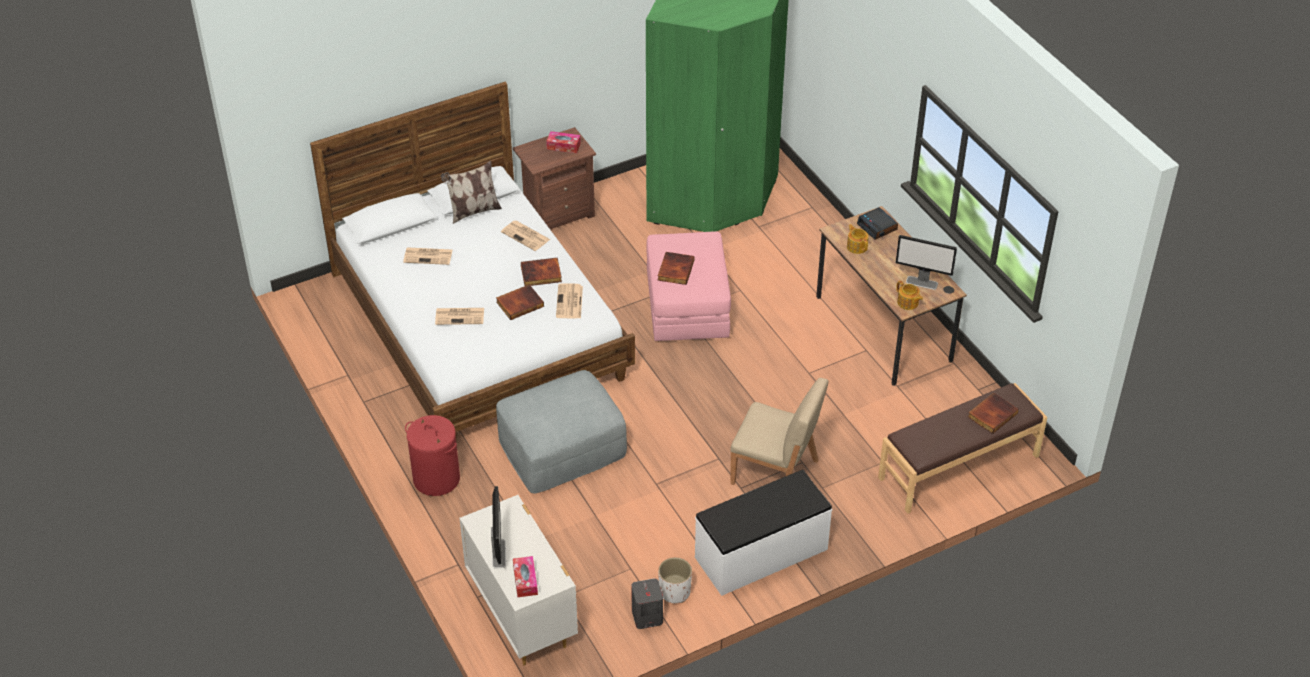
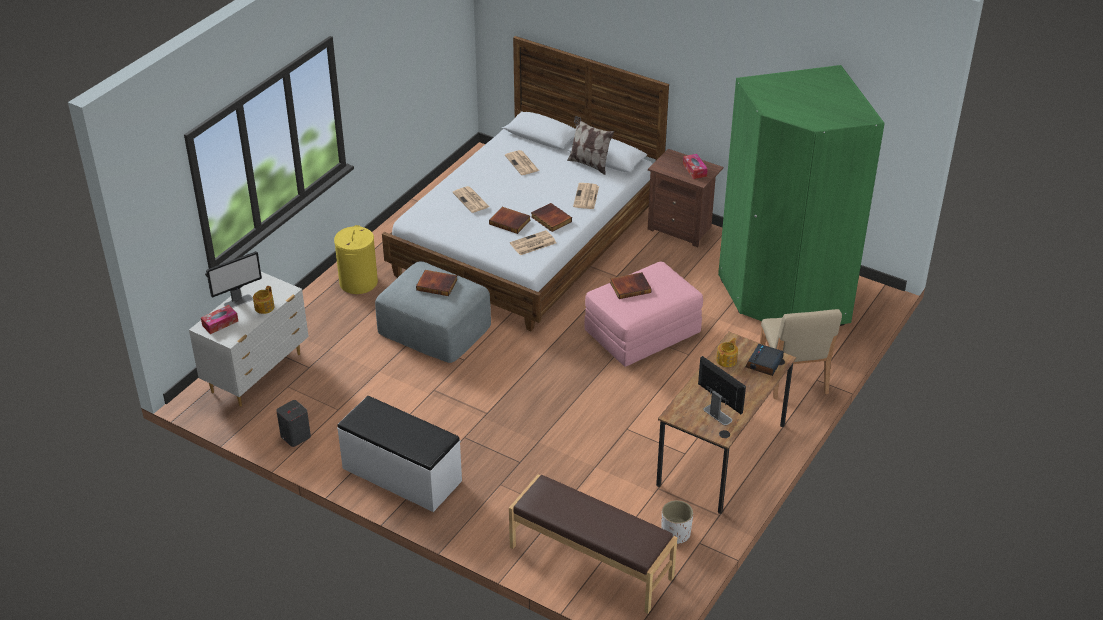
camera: 60 degrees right, 5 degrees down
(436, 478) = (358, 282): red laundry basket -> yellow laundry basket
(674, 592) = (329, 441): white planter -> white planter (675, 533)
(775, 473) = (496, 451): beige chair -> beige chair (792, 376)
(908, 303) = (683, 414): teapot -> teapot (264, 308)
(922, 283) = (717, 414): monitor -> monitor turned 150 degrees clockwise
(992, 414) = (618, 532): book -> book (437, 284)

